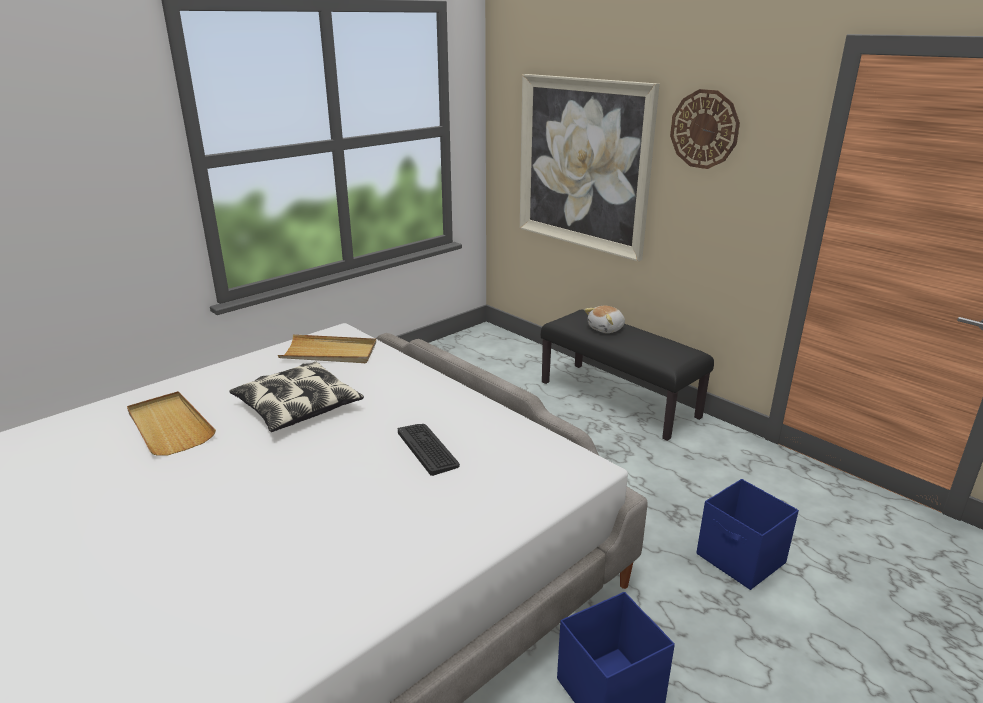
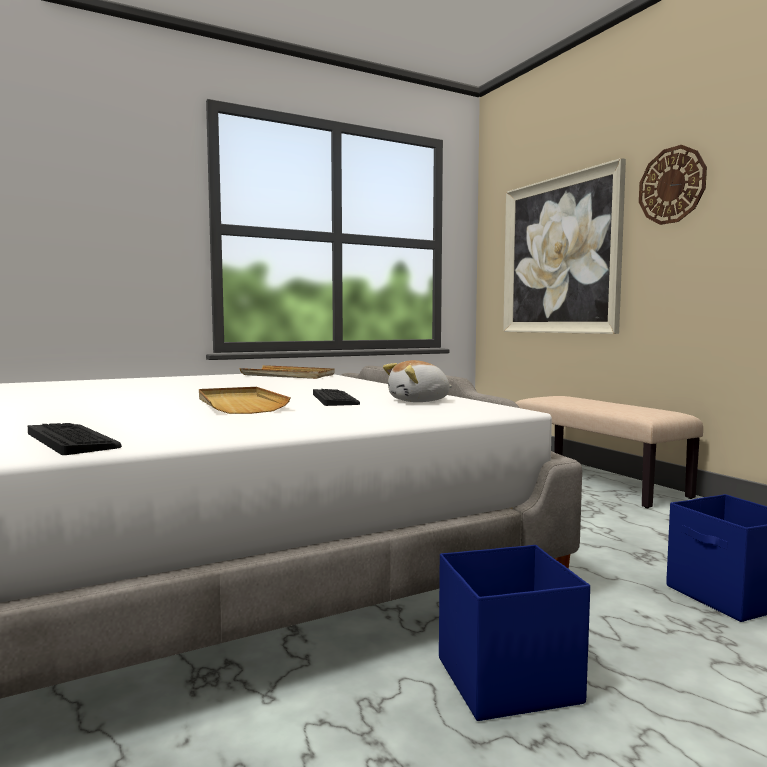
camera: 15 degrees right, 20 degrees down
(169, 426) = (114, 386): beige tray -> beige tray (238, 404)
(277, 630) = (72, 440): none -> keyboard
(298, 407) = (233, 386): pillow -> none
(606, 329) = (581, 401): plush toy -> plush toy (419, 401)
(619, 399) = (597, 481): black bench -> beige bench

